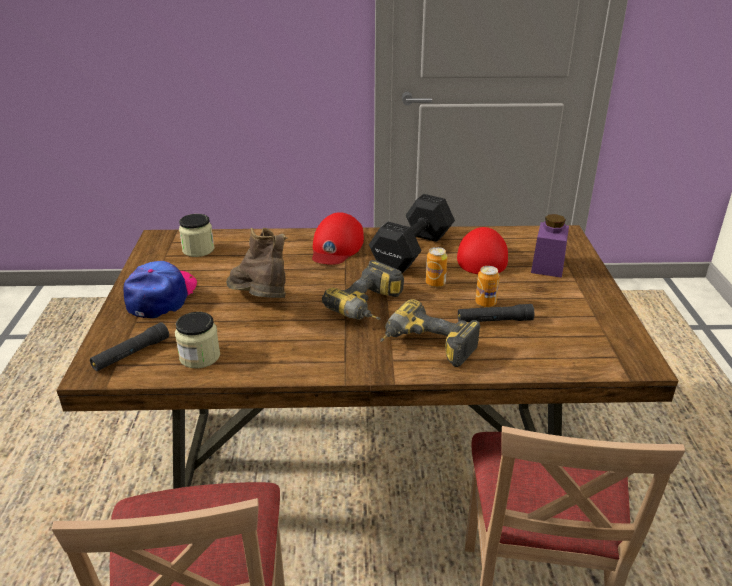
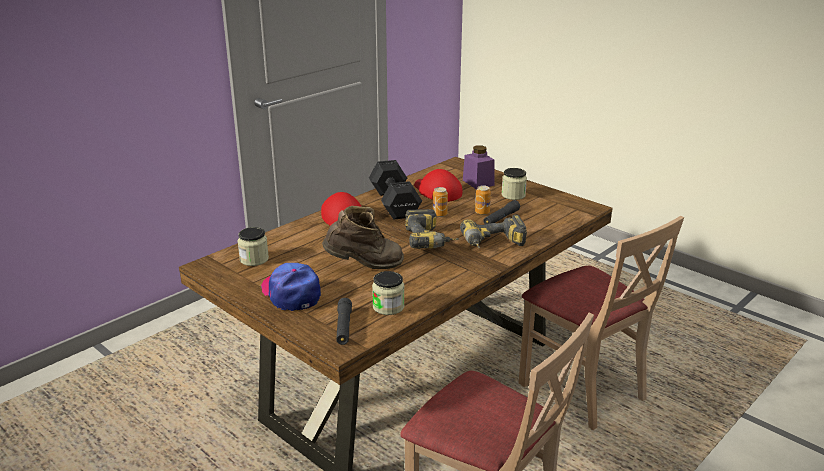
camera: 45 degrees left, 5 degrees down
(261, 303) = (365, 267): brown boot -> brown boot turned 150 degrees clockwise
(563, 299) = (513, 195): none -> jar

